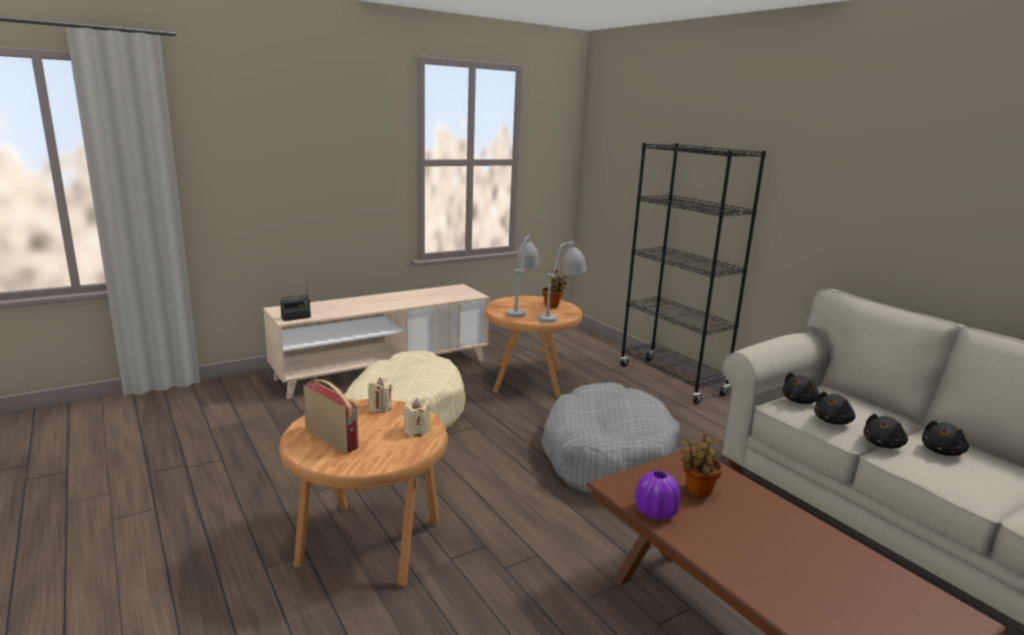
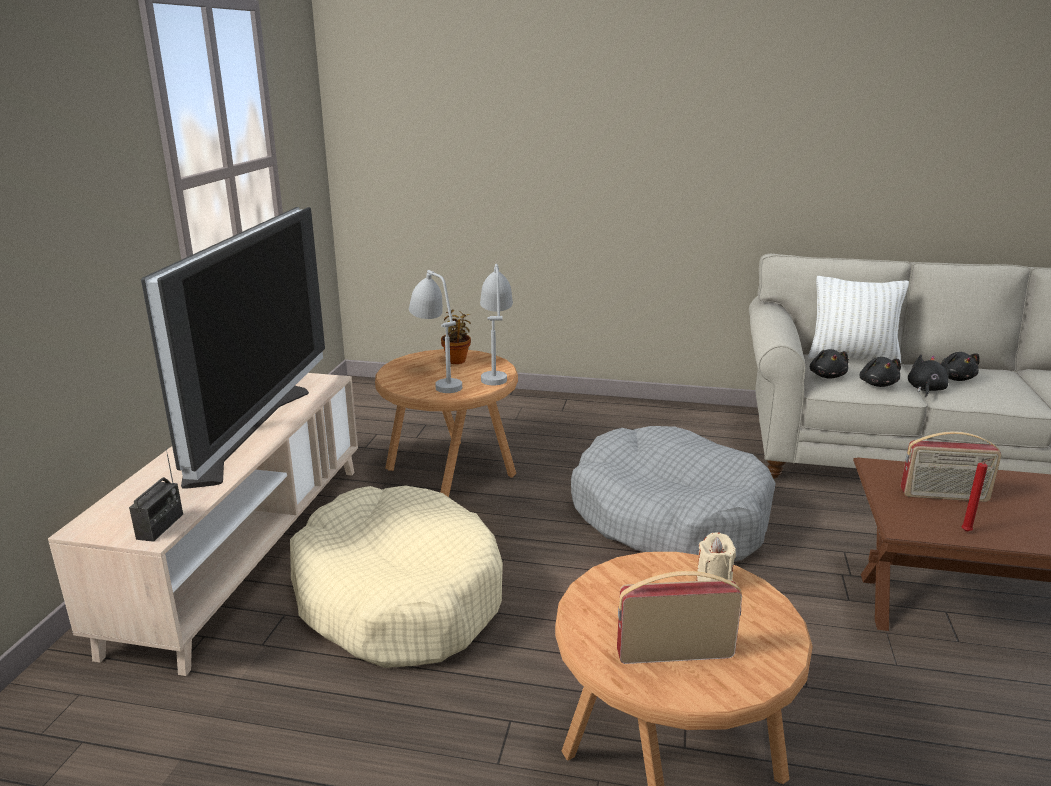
camera: 45 degrees left, 5 degrees up
(380, 408) = (617, 581): beige candle -> none
(397, 301) = (251, 431): none -> television
(655, 512) = (968, 532): purple vase -> red candle
(671, 380) = (573, 406): black bookcase -> none
(697, 492) = (944, 496): potted plant -> radio
(860, 401) = (852, 358): none -> white pillow
(883, 444) = (925, 389): black plush toy -> black plush toy turned 150 degrees counterclockwise

